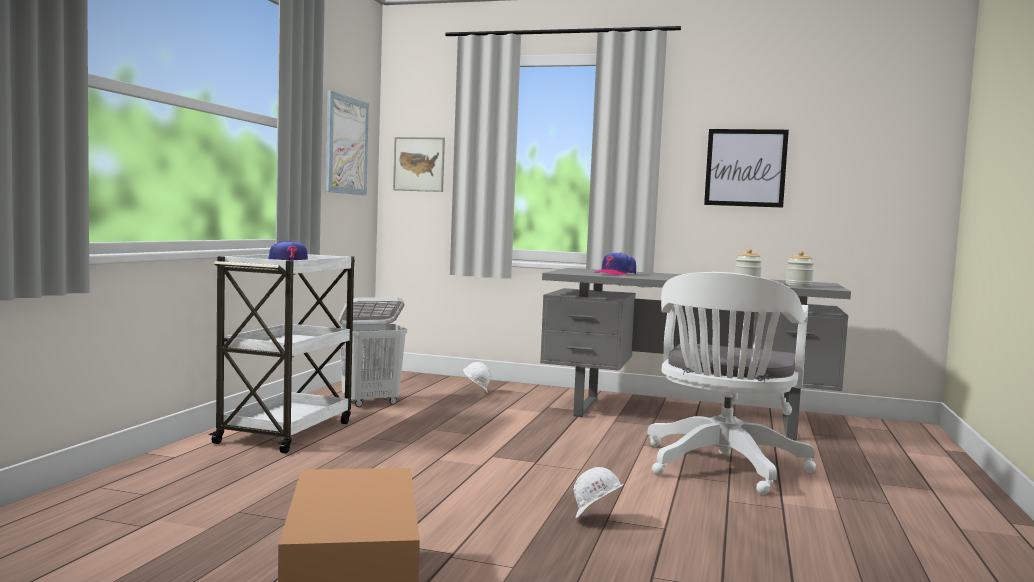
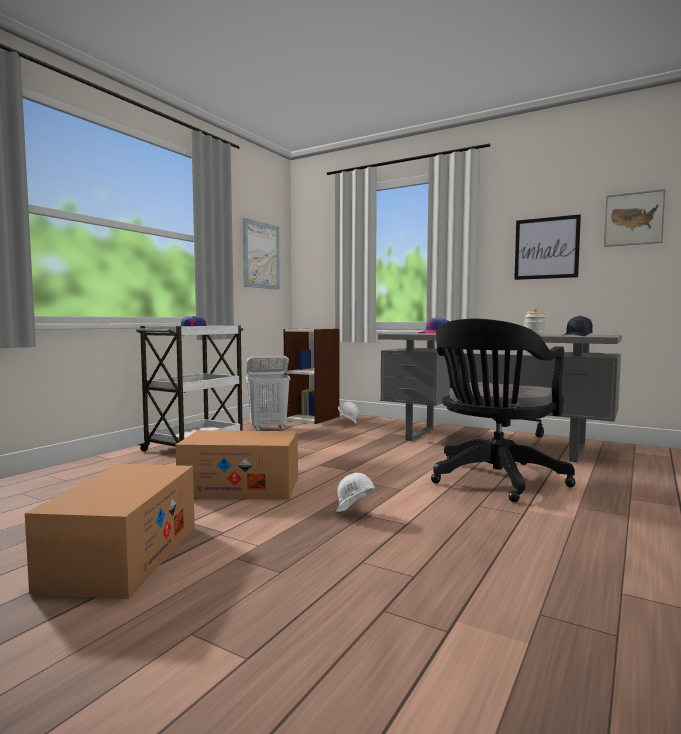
camera: 15 degrees right, 0 degrees up
(416, 492) = (240, 487): none -> cardboard box
(419, 164) = (315, 266): picture -> picture (633, 218)
(419, 385) = (313, 418): none -> bookcase
(722, 468) = (494, 480): white office chair -> black office chair
(798, 285) = (577, 335): jar -> black cap

